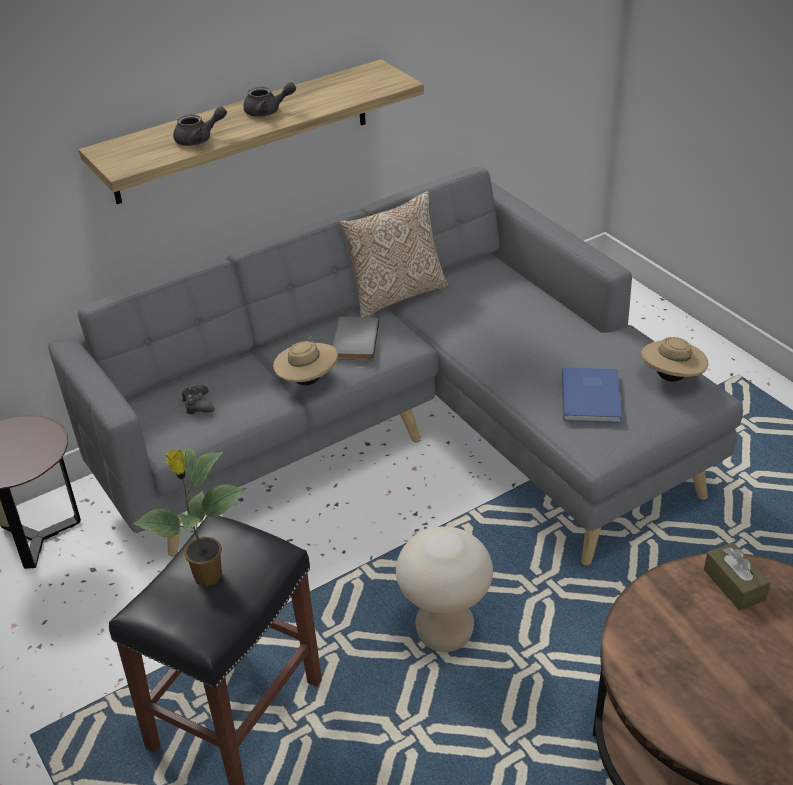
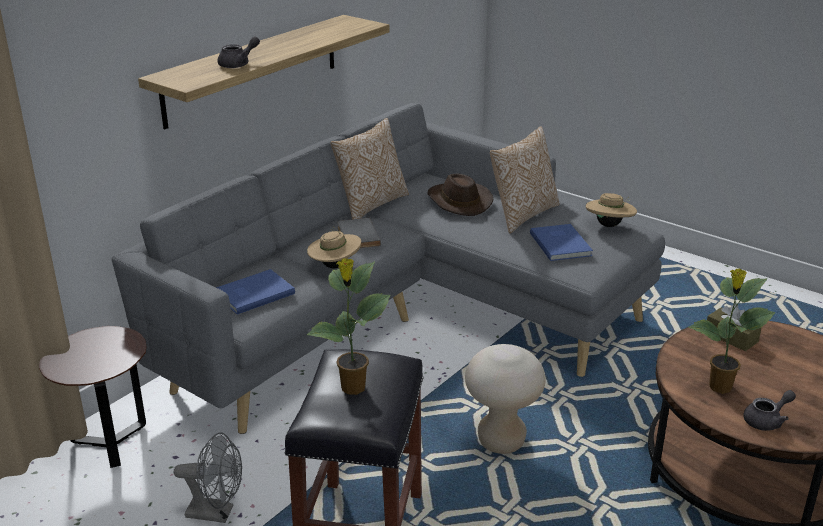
camera: 20 degrees left, 10 degrees down
(103, 650) = (217, 513): none -> grey fan
(198, 405) = (252, 293): black game controller -> blue book
(267, 111) = (280, 46): grey teapot -> grey teapot (767, 421)
(501, 307) = (458, 201): none -> brown hat
(570, 341) = (522, 215): none -> pillow
(672, 658) = (719, 387): none -> potted plant

